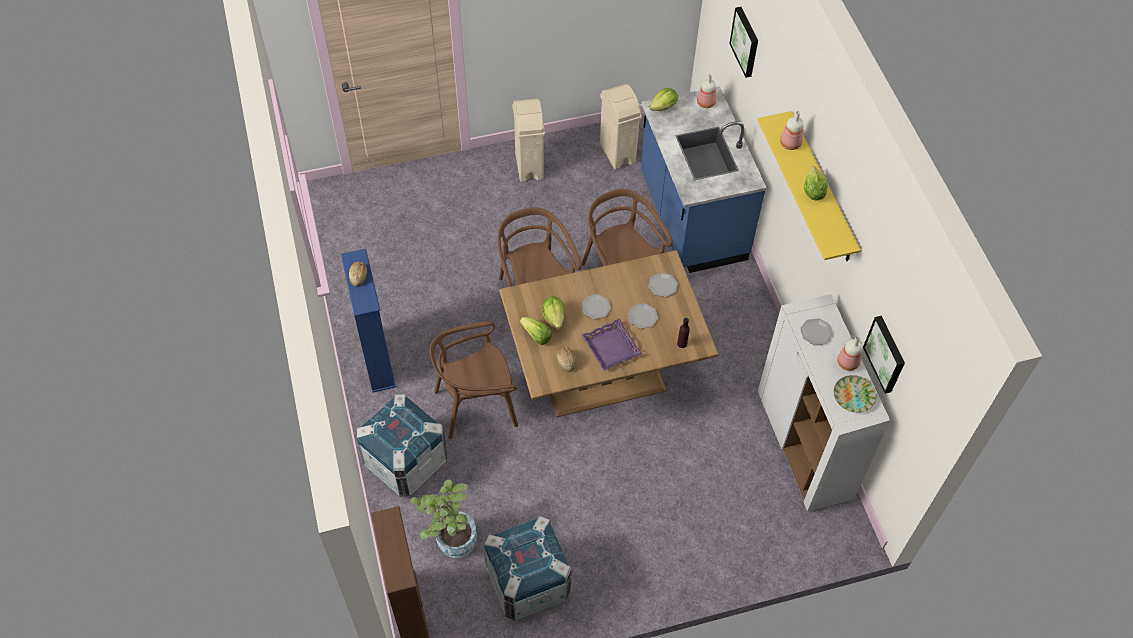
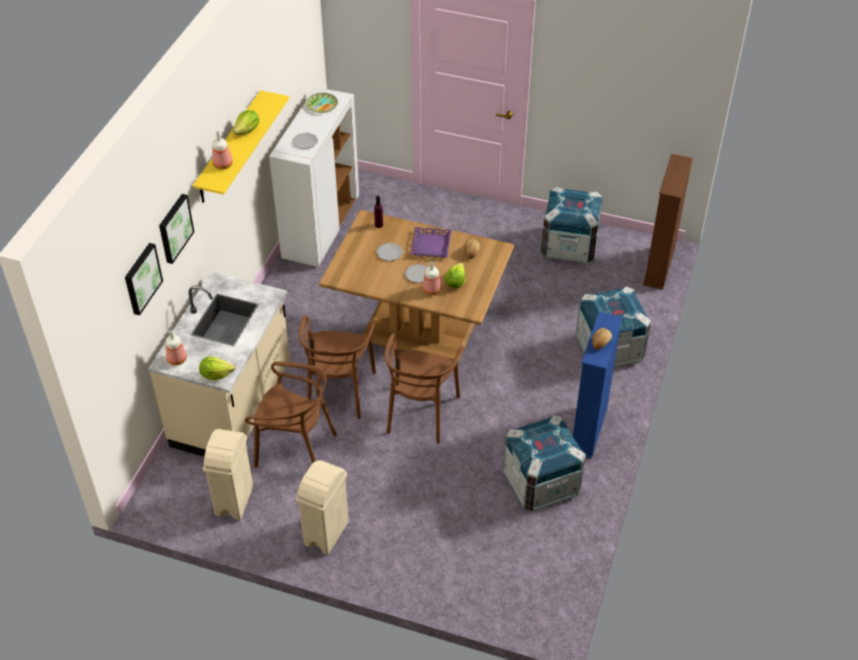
camera: 145 degrees left, 10 degrees down
(390, 289) = (541, 483): none -> crate
(450, 539) = (606, 289): potted plant -> none
(476, 405) = (529, 359): brown chair -> brown chair (295, 447)
(536, 336) = (479, 277): lettuce -> none
(663, 285) = (354, 264): plate -> none
(691, 218) = (233, 407): blue counter -> beige counter
(847, 363) = (305, 120): bottle -> bottle (432, 290)
(886, 354) = (292, 82): picture -> picture (174, 228)

